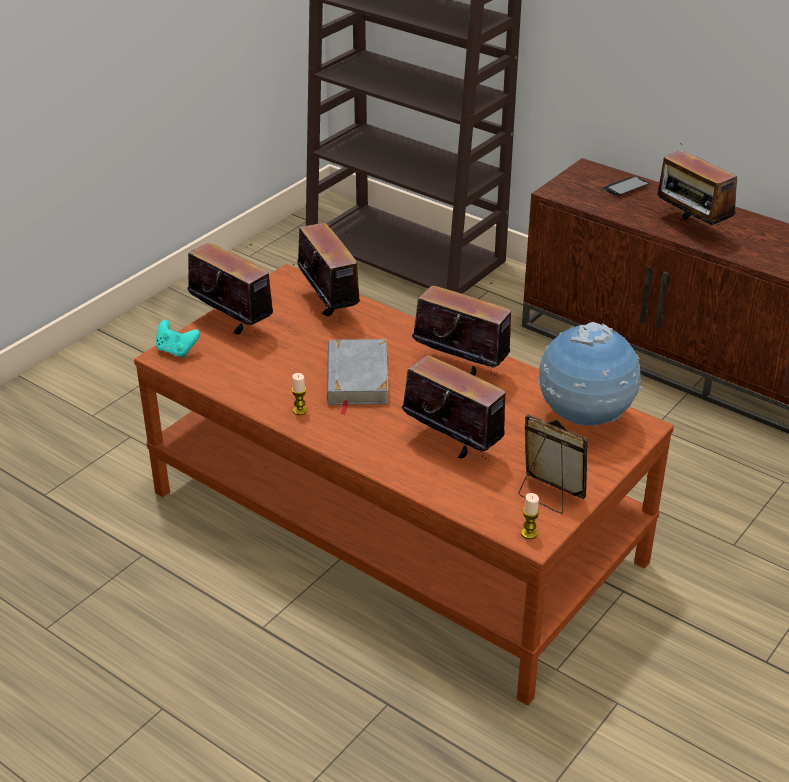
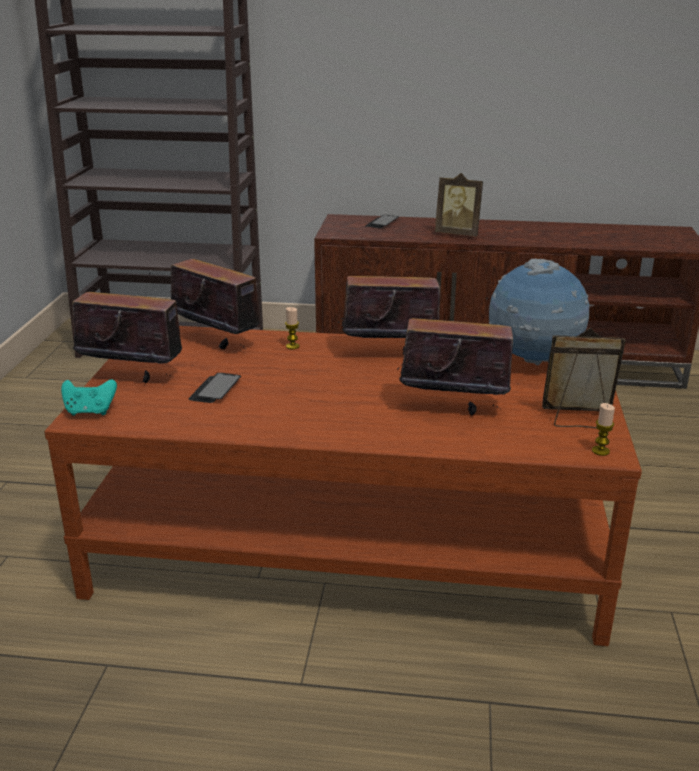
camera: 30 degrees left, 10 degrees down
(283, 359) = (215, 389): none -> phone
(300, 410) = (277, 423): candle -> candle (292, 346)
(356, 378) = (304, 385): grey book -> none
(690, 227) = (458, 234): radio -> picture frame

